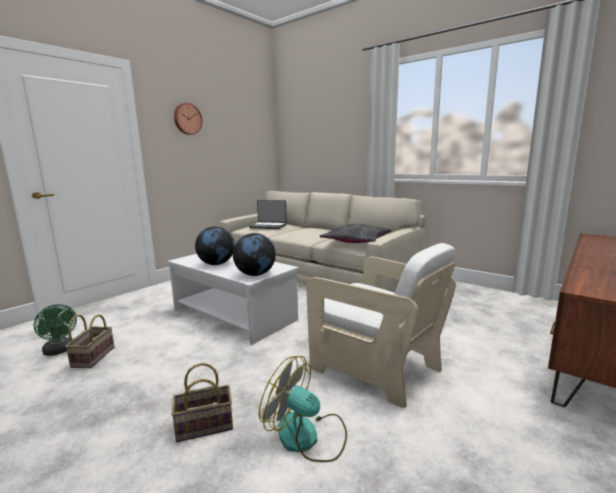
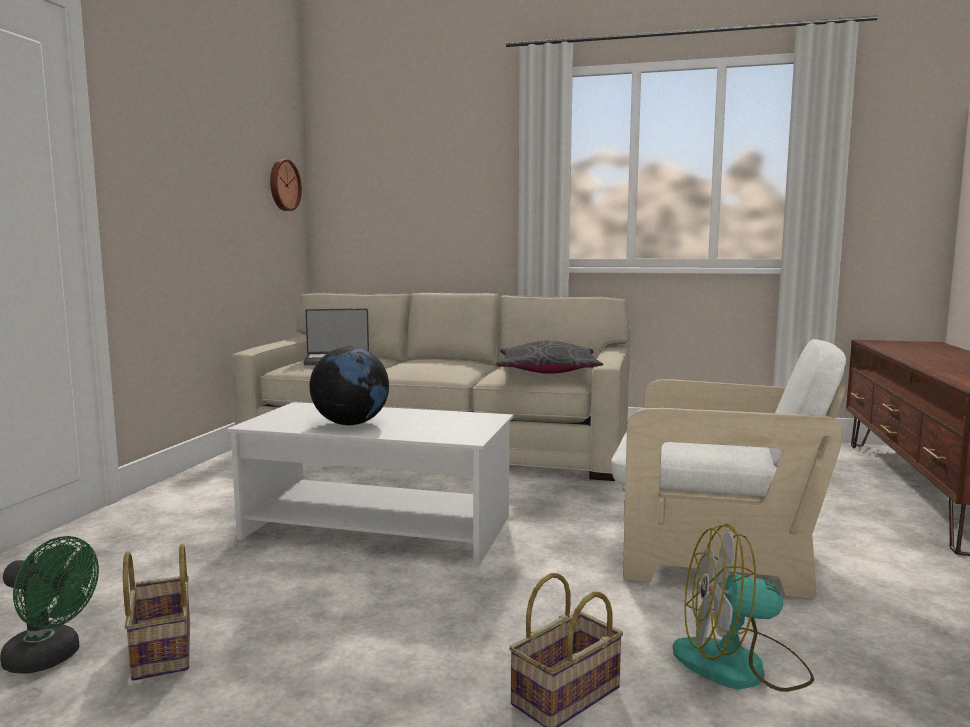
camera: 25 degrees left, 5 degrees down
(187, 119) = (175, 134): wall clock -> wall clock (283, 185)
(255, 274) = (462, 431): globe -> none

